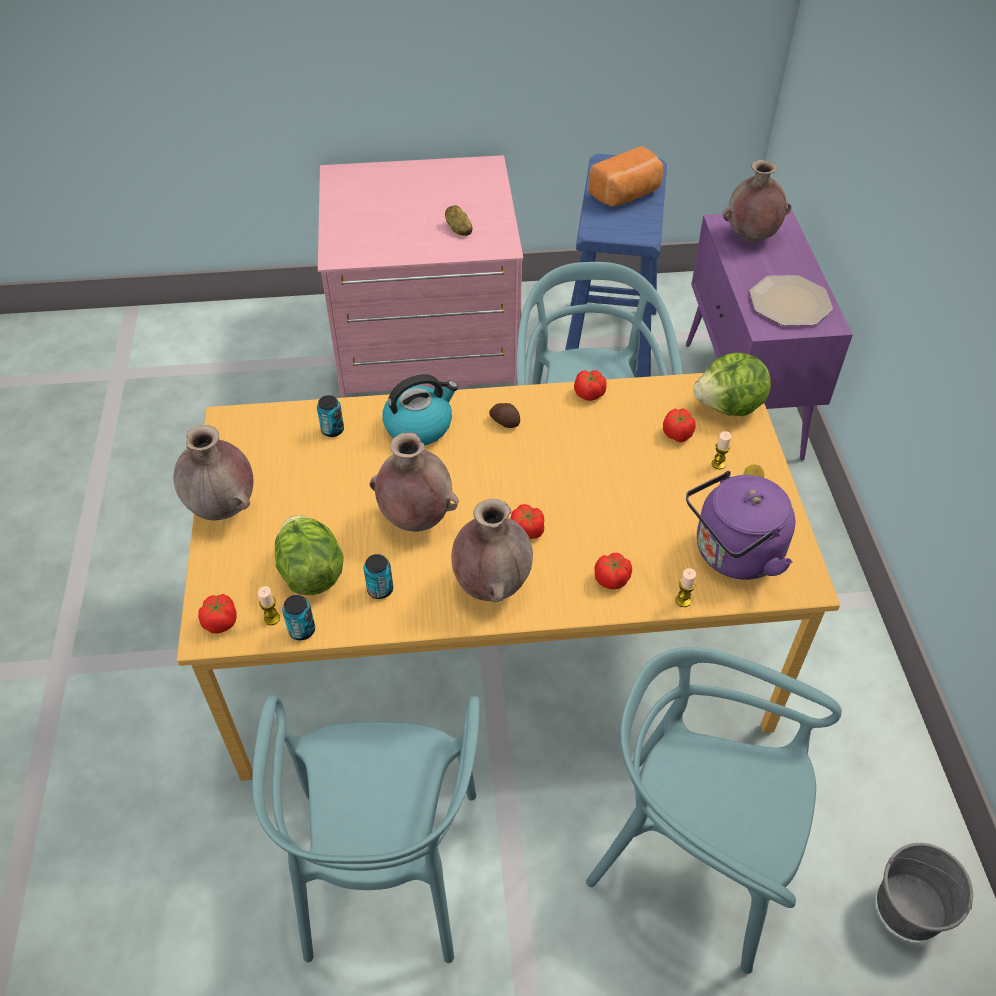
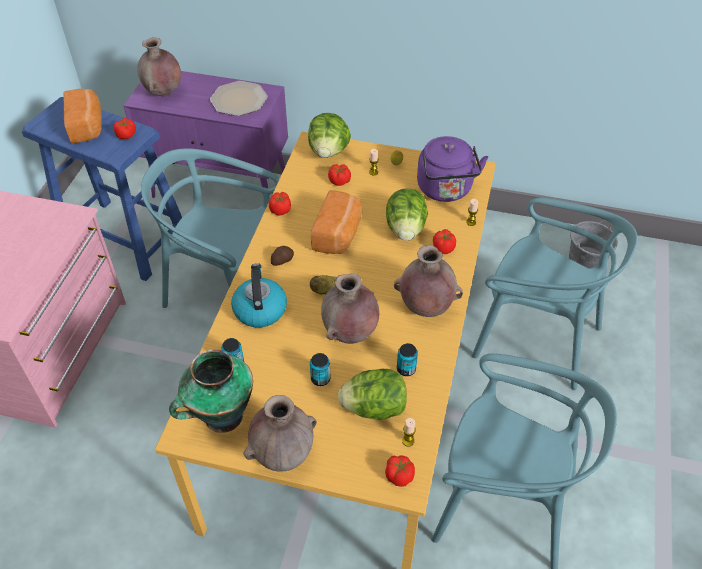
camera: 70 degrees left, 0 degrees up
(258, 442) = (221, 417): none -> vase
(302, 630) = (425, 424): can -> can (320, 379)
(458, 229) = (32, 235): potato -> potato (326, 291)
(527, 531) = (387, 277): tomato -> tomato (126, 135)
(577, 461) = (338, 234): none -> bread
(626, 528) = (405, 229): none -> lettuce
(692, 855) = (536, 338): turquoise chair -> turquoise chair turned 105 degrees counterclockwise

